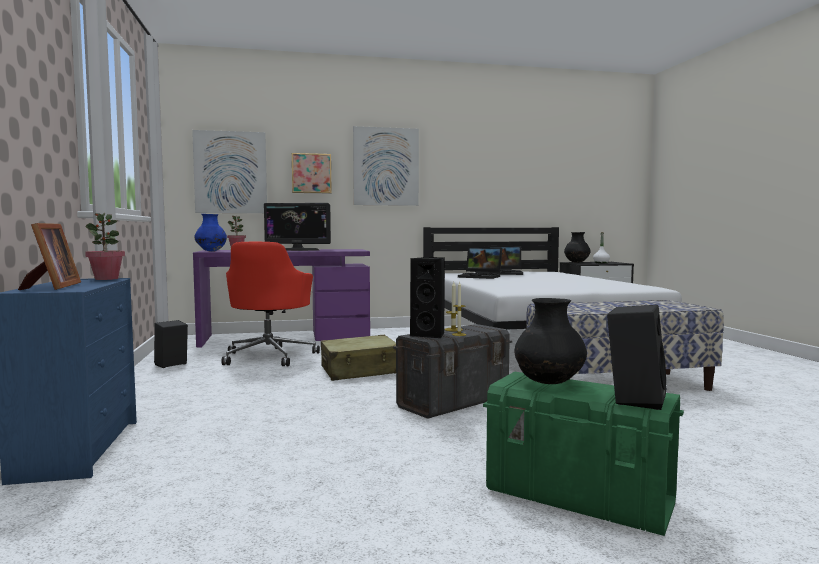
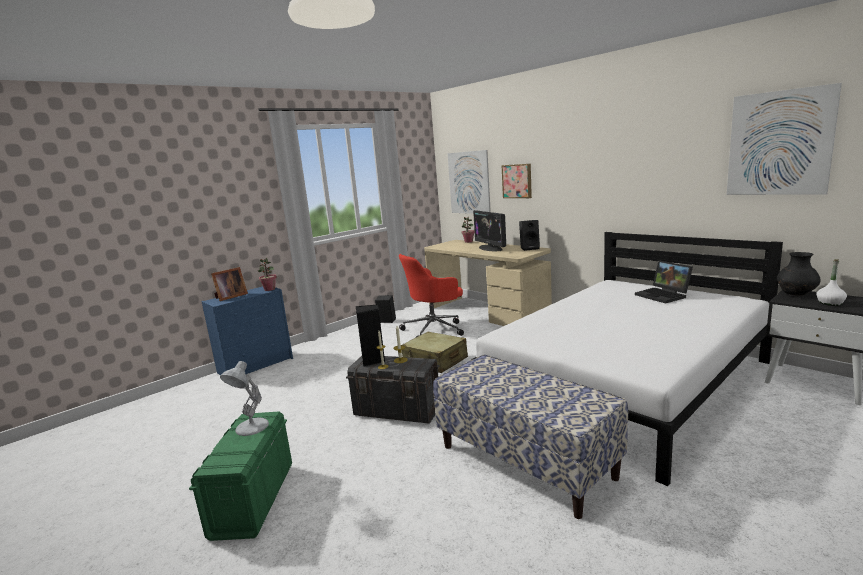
camera: 60 degrees right, 10 degrees up
(211, 251) = (437, 246): blue vase -> none
(286, 337) = (487, 312): purple desk -> beige desk
(386, 166) = (574, 171): picture -> picture (779, 143)
(481, 276) = (605, 299): laptop -> none
(549, 383) = (251, 427): black vase -> white table lamp
(634, 399) = (222, 459): black speaker -> black speaker (530, 248)

